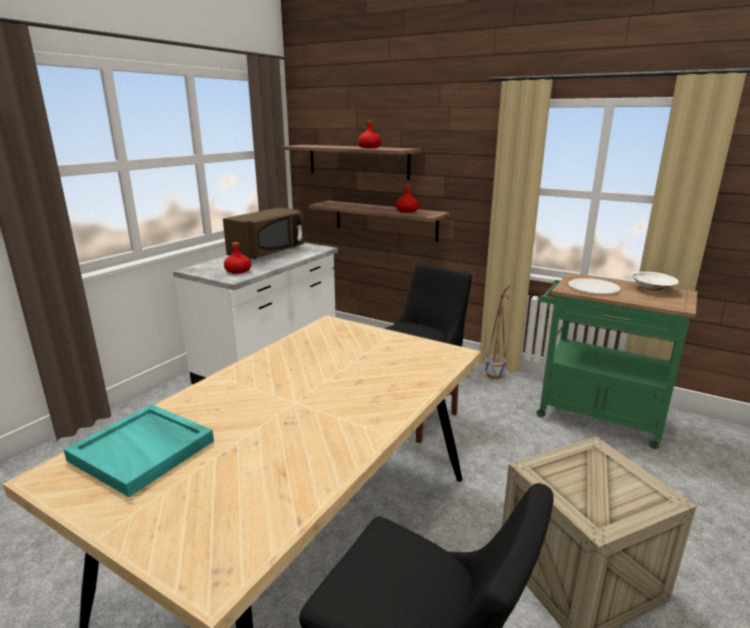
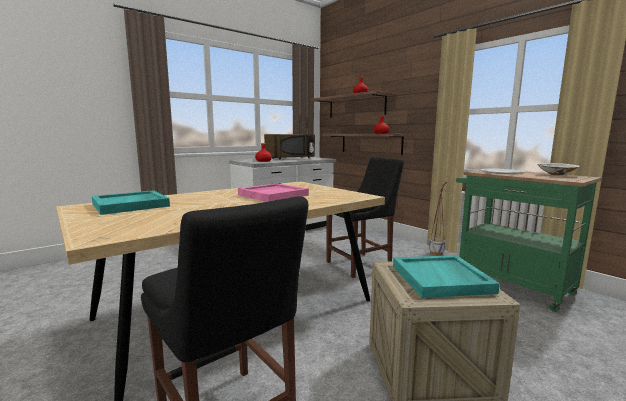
camera: 20 degrees right, 10 degrees down
(333, 371) = (273, 195): none -> pink tray
(602, 480) = (441, 279): none -> turquoise tray

